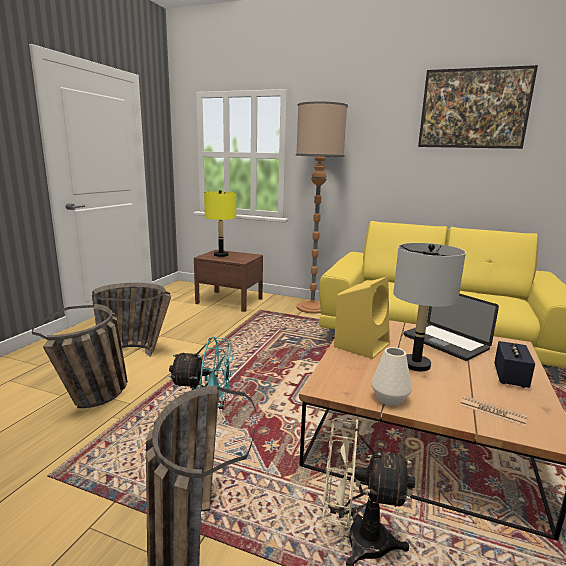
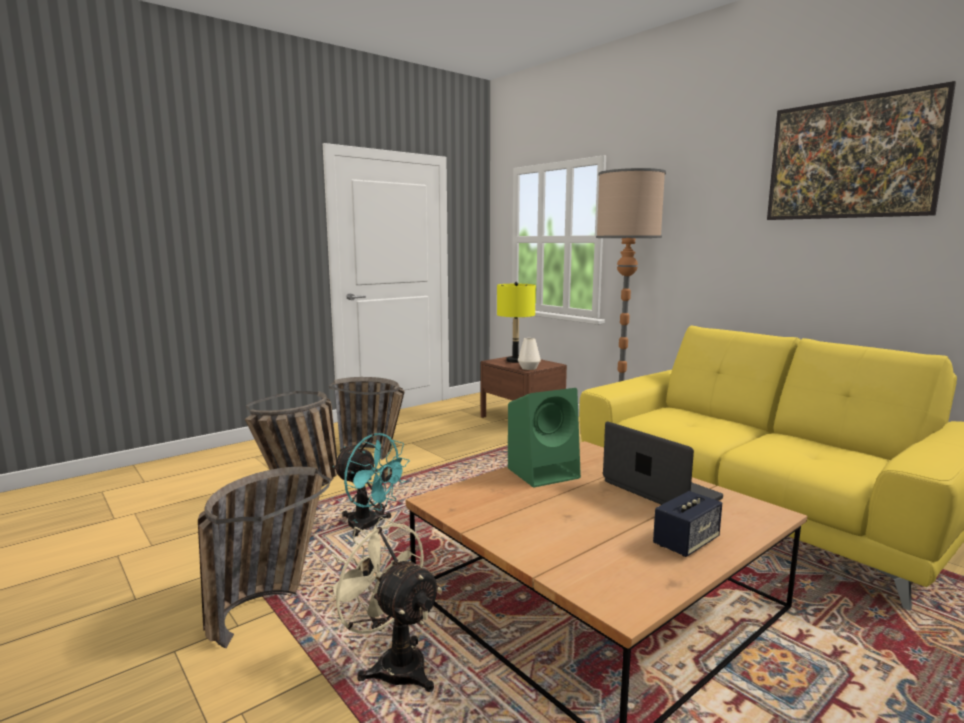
camera: 30 degrees right, 5 degrees down
(362, 345) = (544, 472): yellow speaker -> green speaker
(389, 398) = (489, 525): white vase -> white vase (528, 368)
(416, 365) = (577, 503): grey table lamp -> none
(445, 342) = (660, 490): laptop -> laptop turned 150 degrees clockwise
(492, 411) = (592, 565): newspaper -> none

